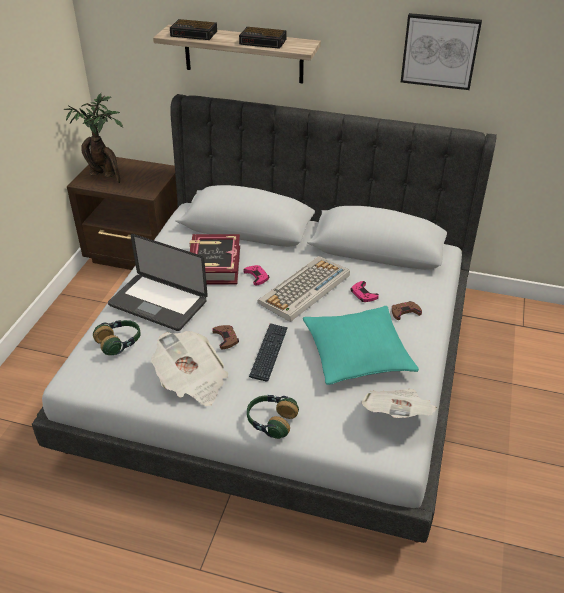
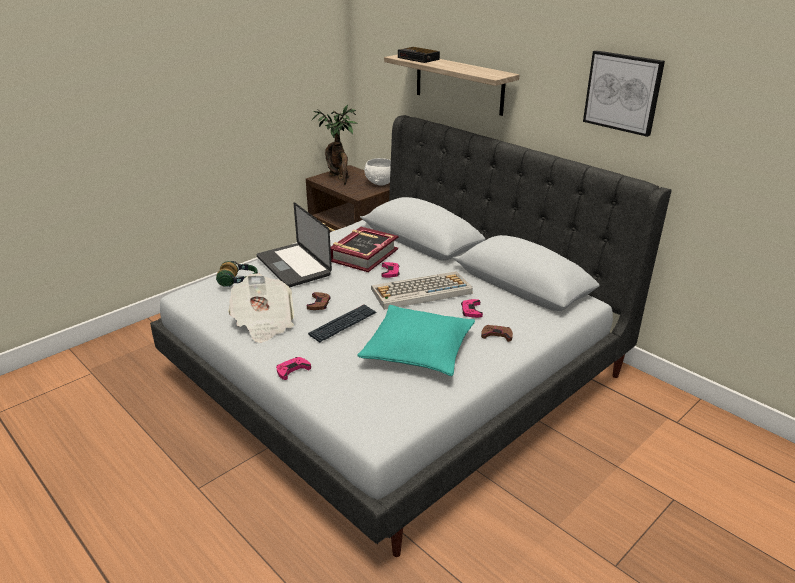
camera: 30 degrees right, 10 degrees down
(155, 170) = (380, 183): none -> white bowl
(264, 42) = (467, 69): alarm clock -> none
(271, 421) = (292, 370): headphones -> pink game controller
(397, 415) = (404, 406): newspaper -> none

